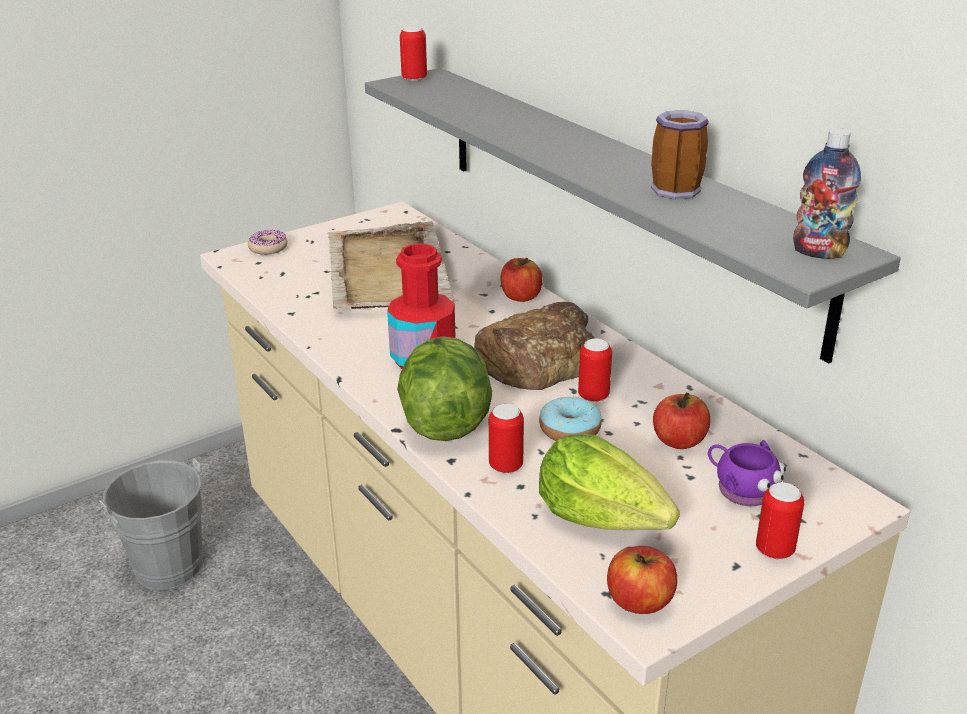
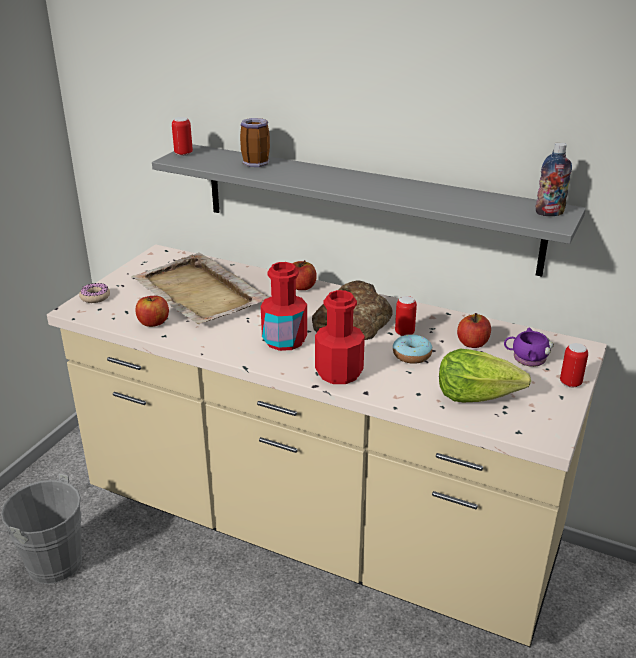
camera: 30 degrees left, 0 degrees up
(445, 422) = (339, 373): lettuce -> red bottle
(506, 466) = (399, 385): can -> none
(639, 601) = (537, 430): apple -> apple (153, 322)
(673, 189) = (436, 194): mug -> mug (254, 162)

